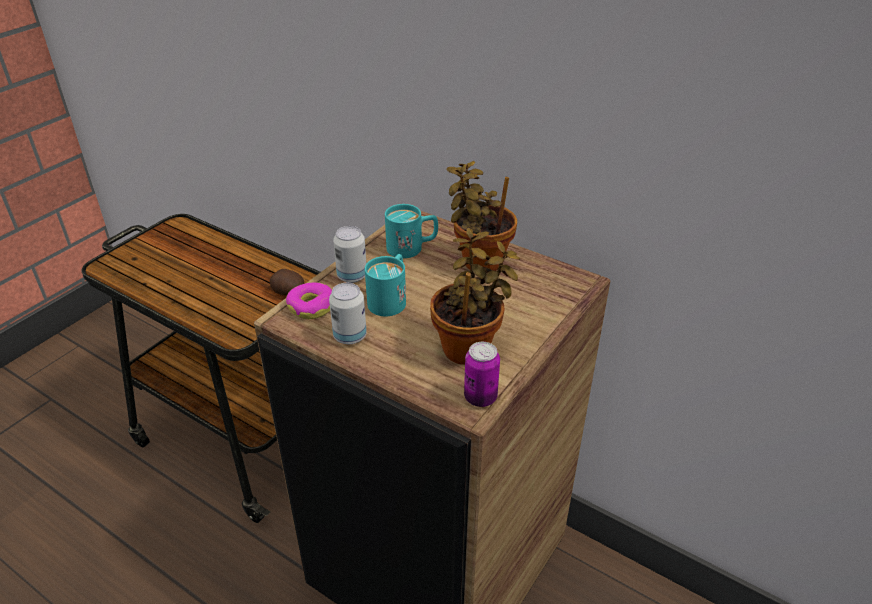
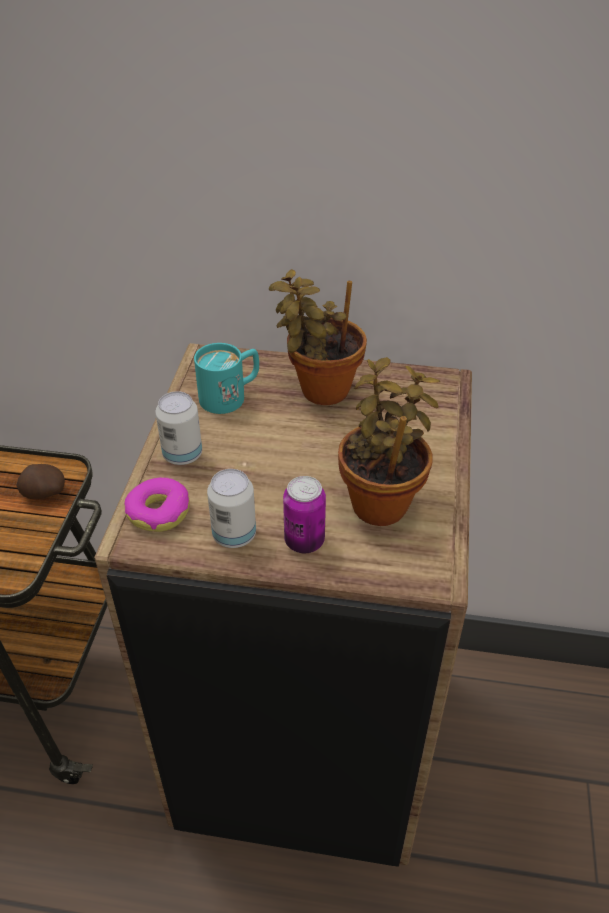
camera: 25 degrees left, 5 degrees up
(390, 299) = (250, 470): turquoise mug -> none
(480, 397) = (436, 559): can -> can (304, 541)

